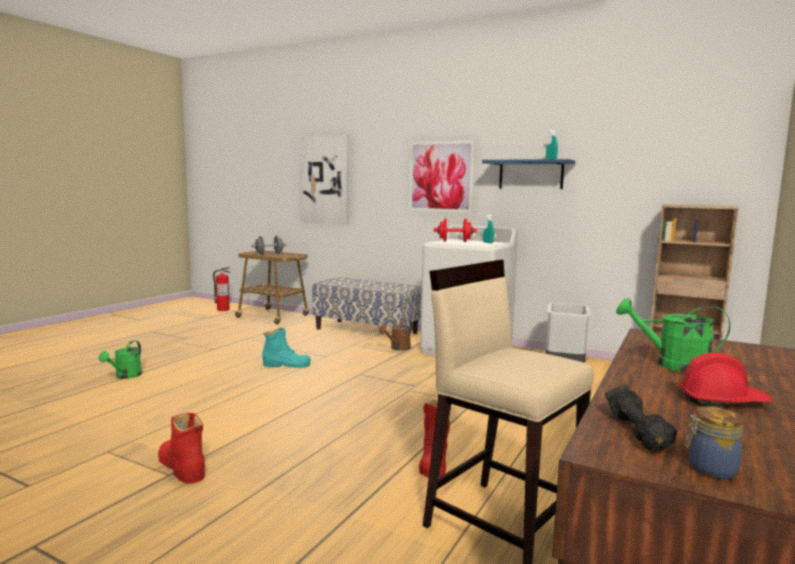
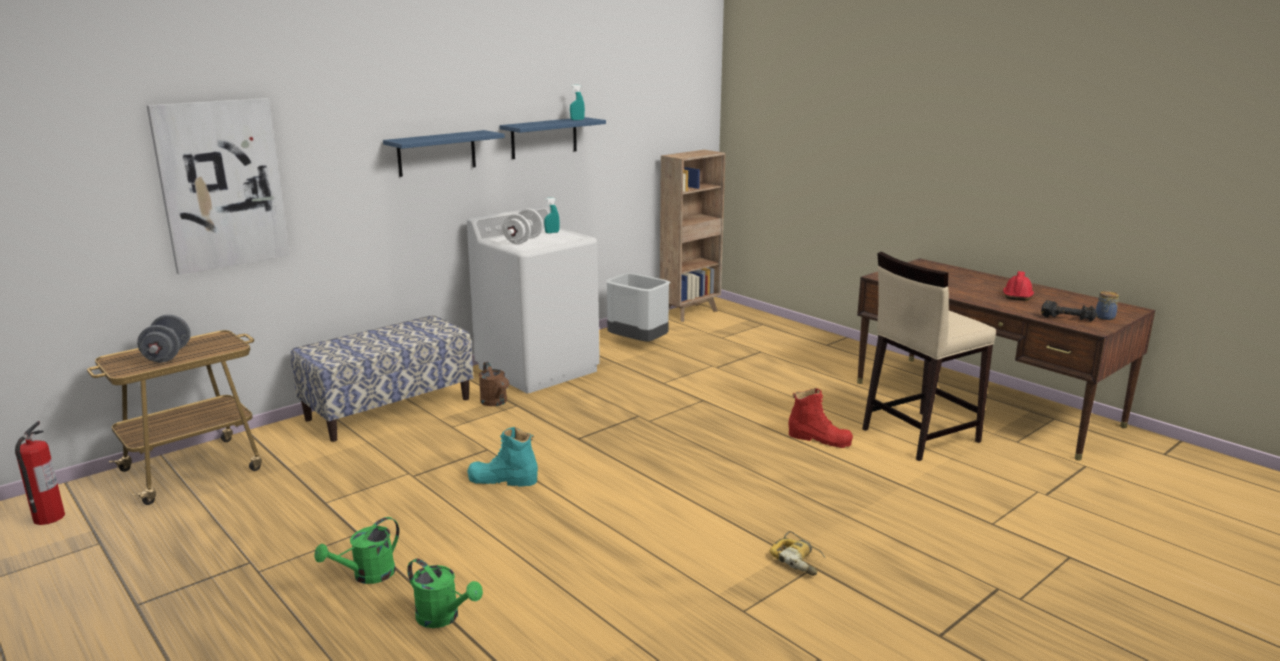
camera: 70 degrees left, 10 degrees up
(181, 467) = (799, 560): red boot -> power drill
(286, 365) = (502, 480): turquoise boot -> turquoise boot turned 105 degrees counterclockwise
(441, 176) = (436, 153): picture -> blue shelf
(454, 241) = (523, 241): red dumbbell -> white dumbbell
(672, 364) = (953, 288): green watering can -> green watering can (367, 576)

